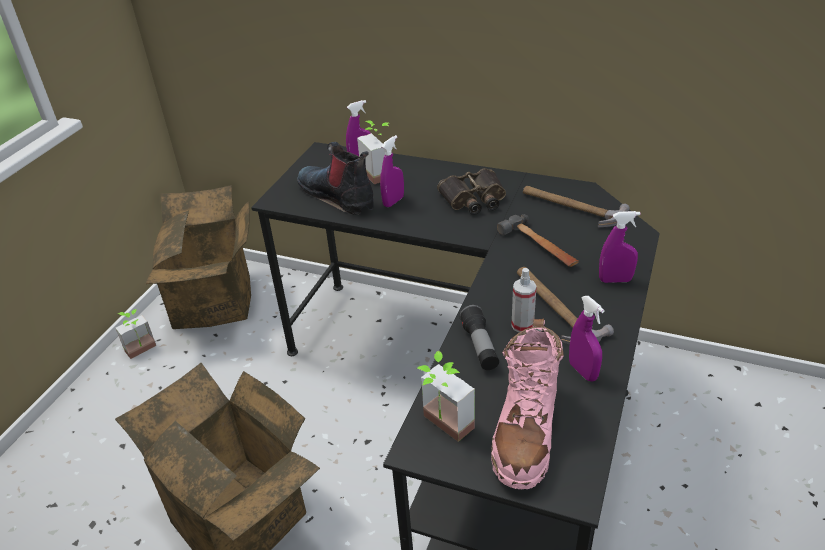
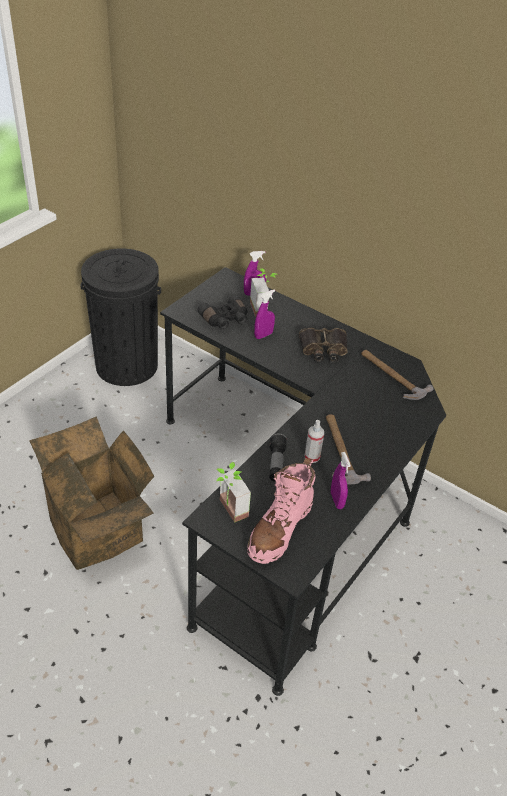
camera: 10 degrees right, 5 degrees up
(143, 351) = (62, 390): potted plant -> none
(217, 302) = (127, 365): cardboard box -> black trash can
(338, 196) = (225, 320): boot -> black binoculars
(539, 247) = (352, 401): hammer -> none
(615, 280) = (393, 442): purple spray bottle -> none

